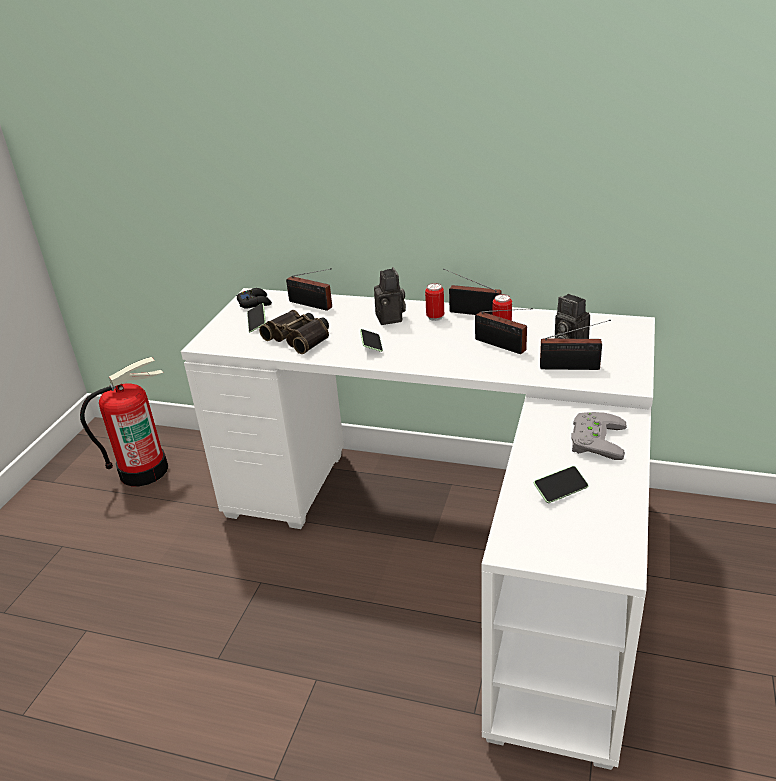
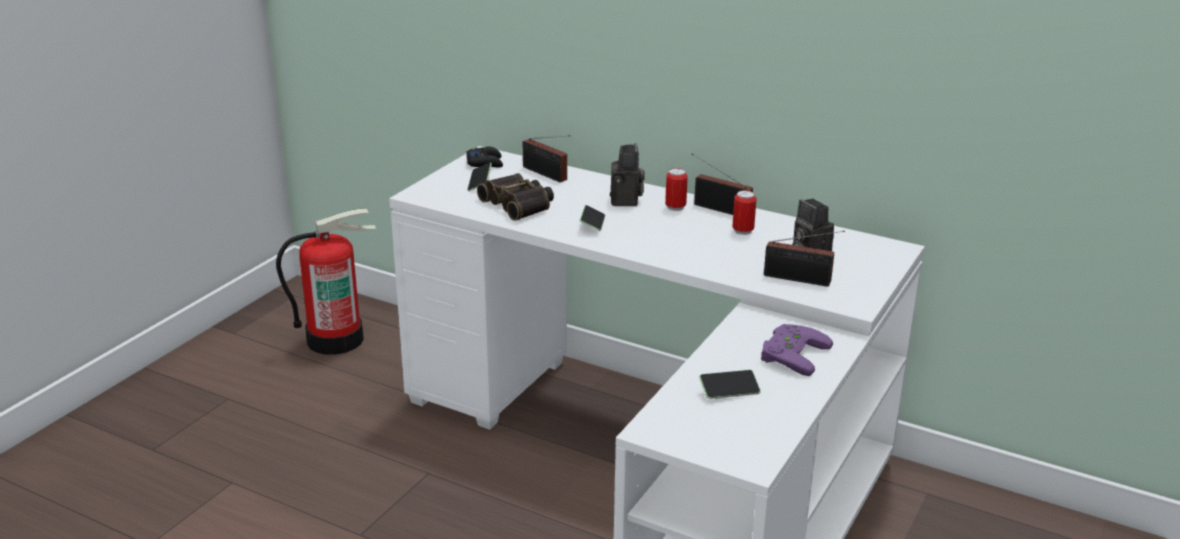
camera: 10 degrees right, 5 degrees down
(502, 346) = (734, 247): radio -> none
(593, 439) = (790, 353): grey game controller -> purple game controller

